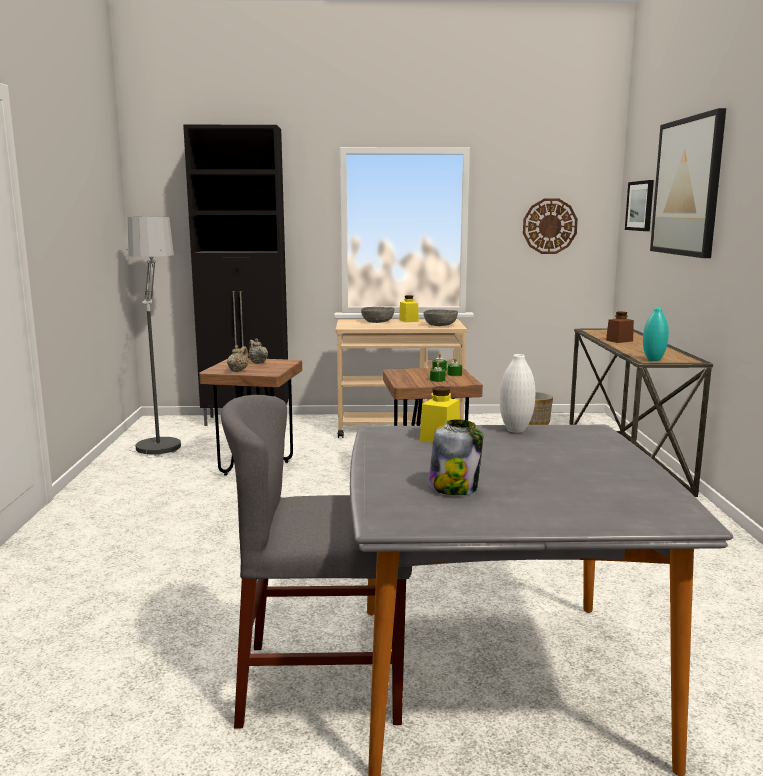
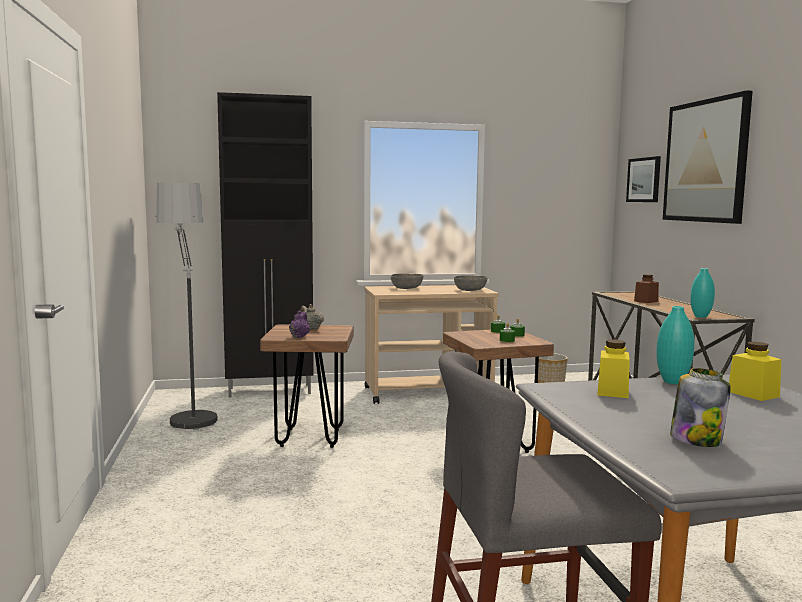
camera: 10 degrees left, 5 degrees down
(238, 370) = (299, 336): beige teapot -> purple teapot
(408, 320) = (434, 286): yellow jar -> yellow jar (753, 394)
(515, 430) = (672, 382): white vase -> turquoise vase
(549, 226) = (555, 198): wall clock -> none

